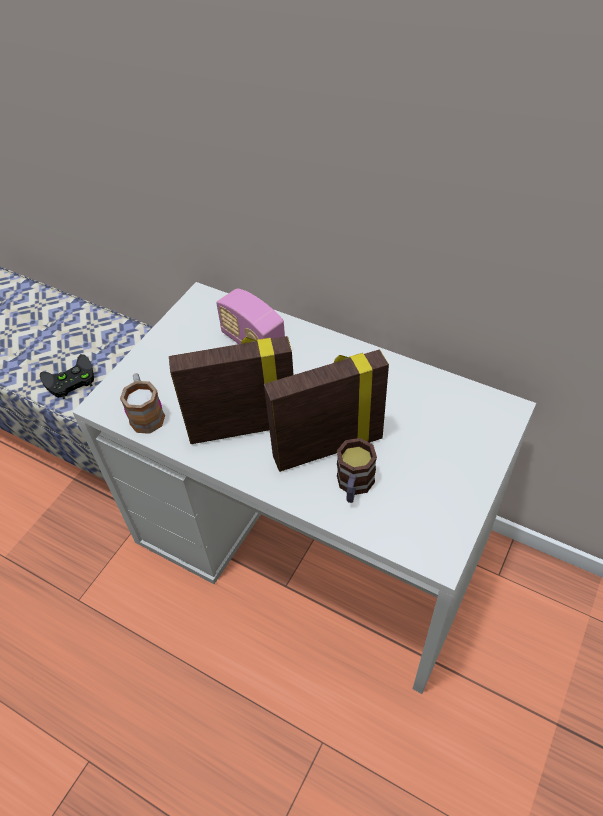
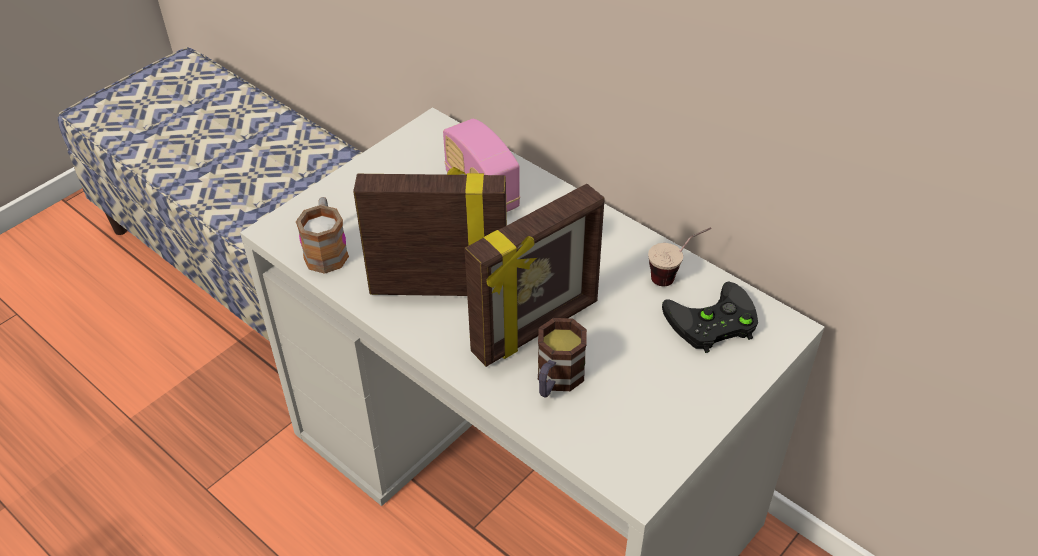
camera: 10 degrees right, 5 degrees down
(69, 381) = (254, 207): black game controller -> black game controller (710, 324)
(327, 446) = (537, 328): picture frame -> picture frame turned 150 degrees clockwise
(417, 383) = (675, 275): none -> cup

